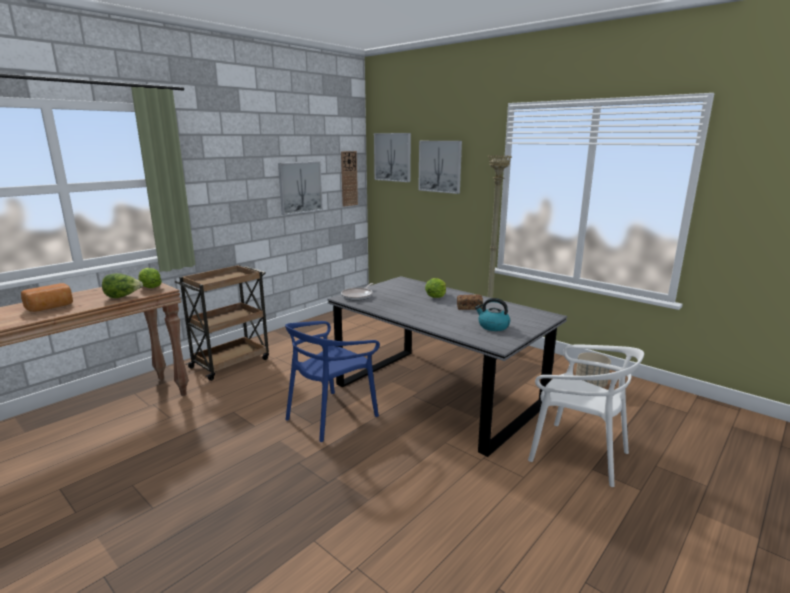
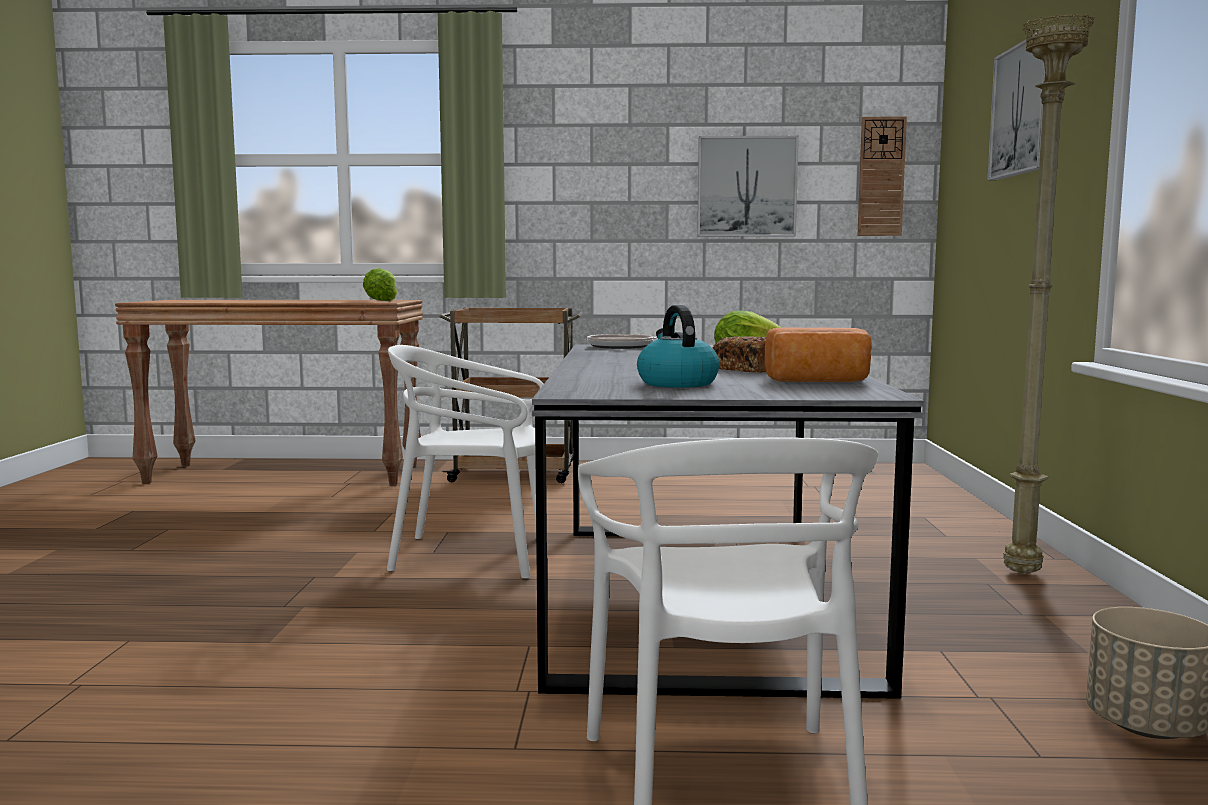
camera: 50 degrees right, 10 degrees down
(51, 307) = (256, 301): bread -> bread (818, 381)
(123, 297) = (331, 301): lettuce -> none
(331, 416) = (473, 555): blue chair -> white chair
(393, 157) = (967, 116): picture -> none

